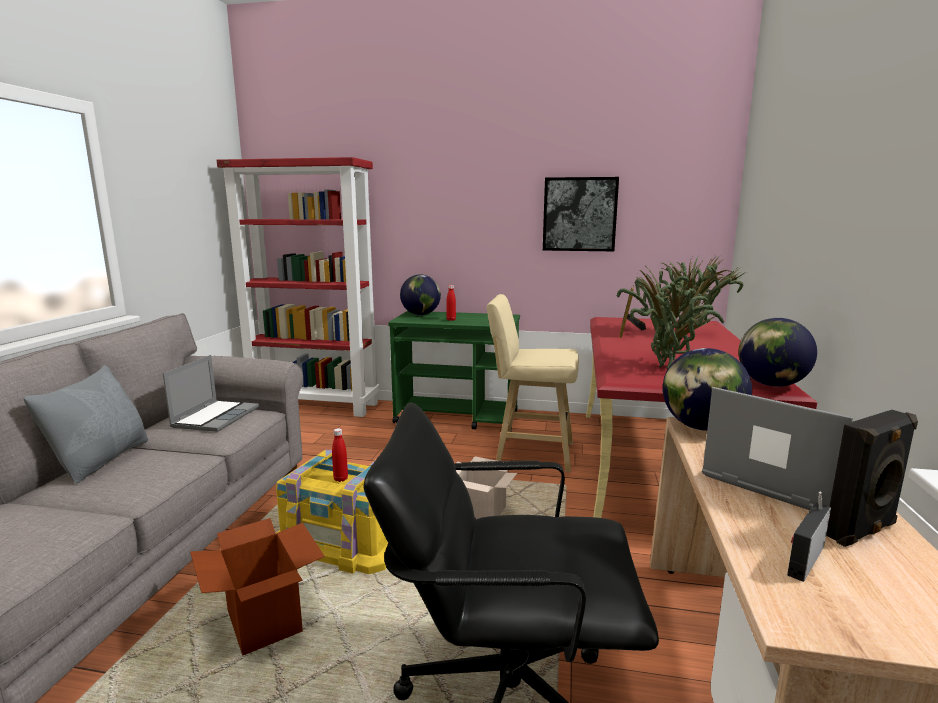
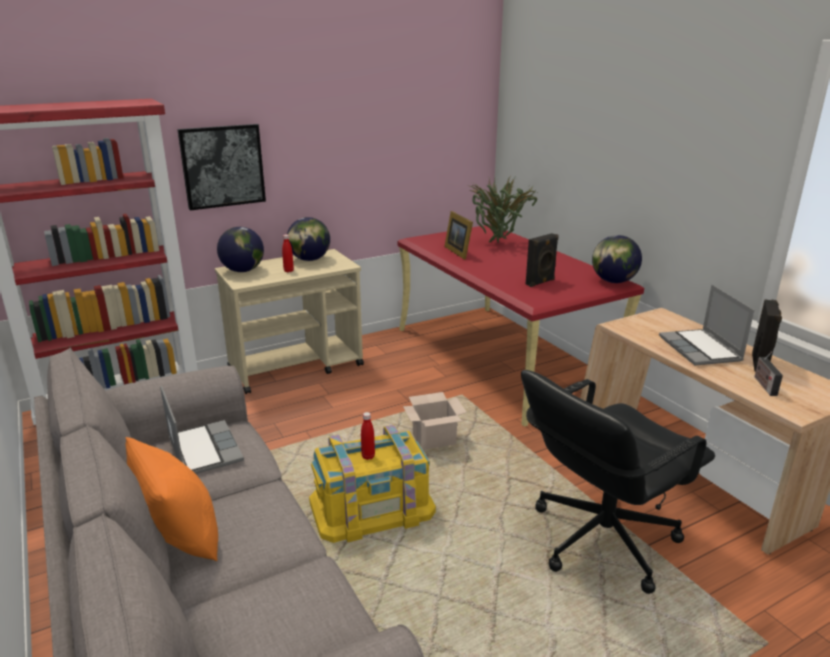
camera: 40 degrees left, 10 degrees up
(101, 460) = (180, 535): grey pillow -> orange pillow
(264, 622) = (412, 588): cardboard box -> none
(458, 417) = (297, 367): green cart -> beige cart
(530, 453) = (404, 379): beige stool -> none
(579, 214) = (379, 142): picture -> picture (222, 166)
(666, 366) = (540, 282): potted plant -> black speaker
(701, 427) = (626, 326): globe -> globe (309, 259)
(774, 480) = (701, 349): laptop -> laptop turned 105 degrees counterclockwise

